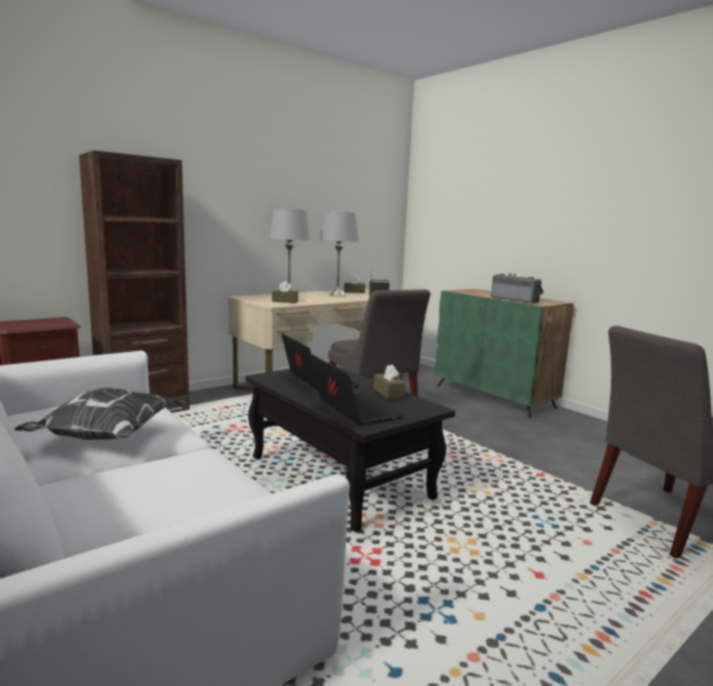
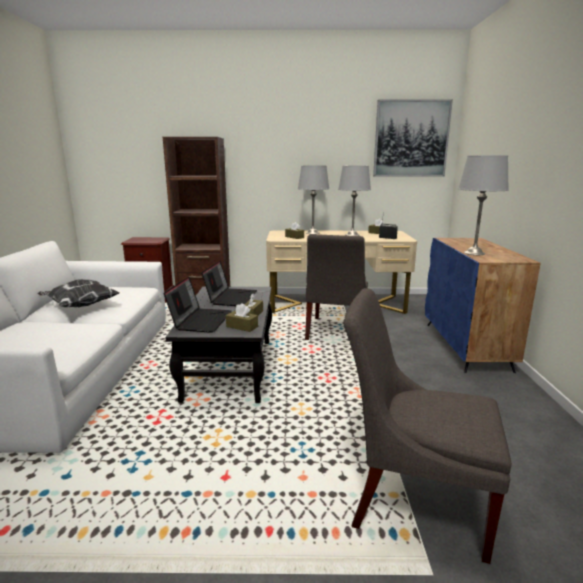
camera: 40 degrees right, 5 degrees up
(370, 186) = (411, 139): none -> picture
(411, 406) = (242, 326): none -> brown tissue box
(494, 397) = (466, 346): green cabinet -> blue cabinet
(515, 300) = (474, 253): radio -> grey table lamp

